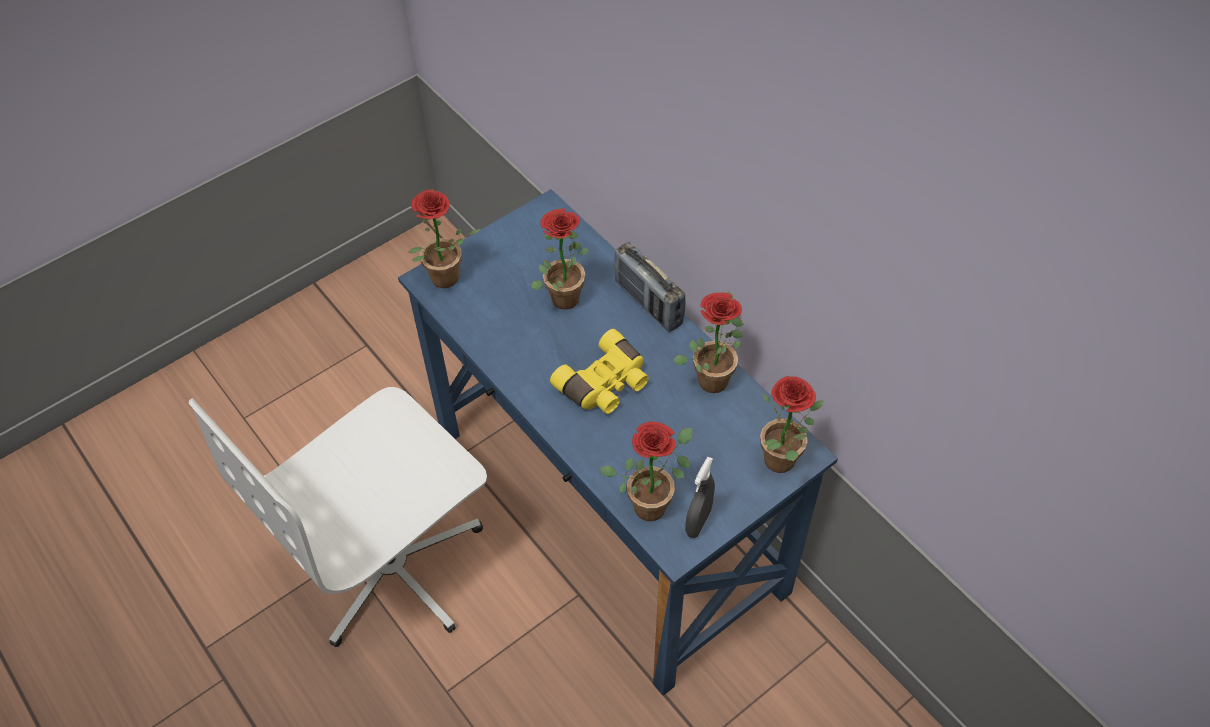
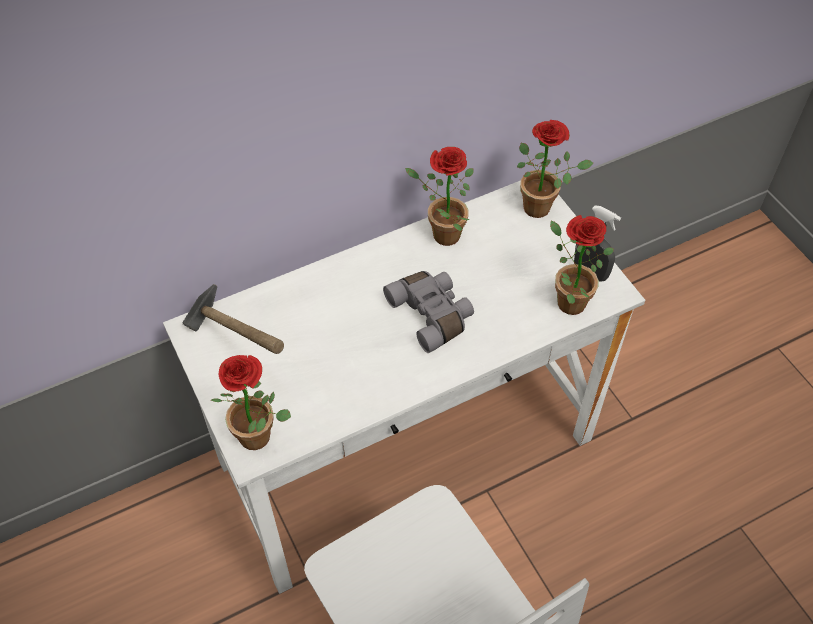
camera: 80 degrees left, 0 degrees up
(532, 246) = (239, 349): none -> hammer
(562, 294) = (311, 332): potted plant -> none
(605, 384) = (432, 314): yellow binoculars -> grey binoculars
(609, 510) = (405, 450): blue desk -> white desk
(648, 303) = (344, 266): radio -> none

